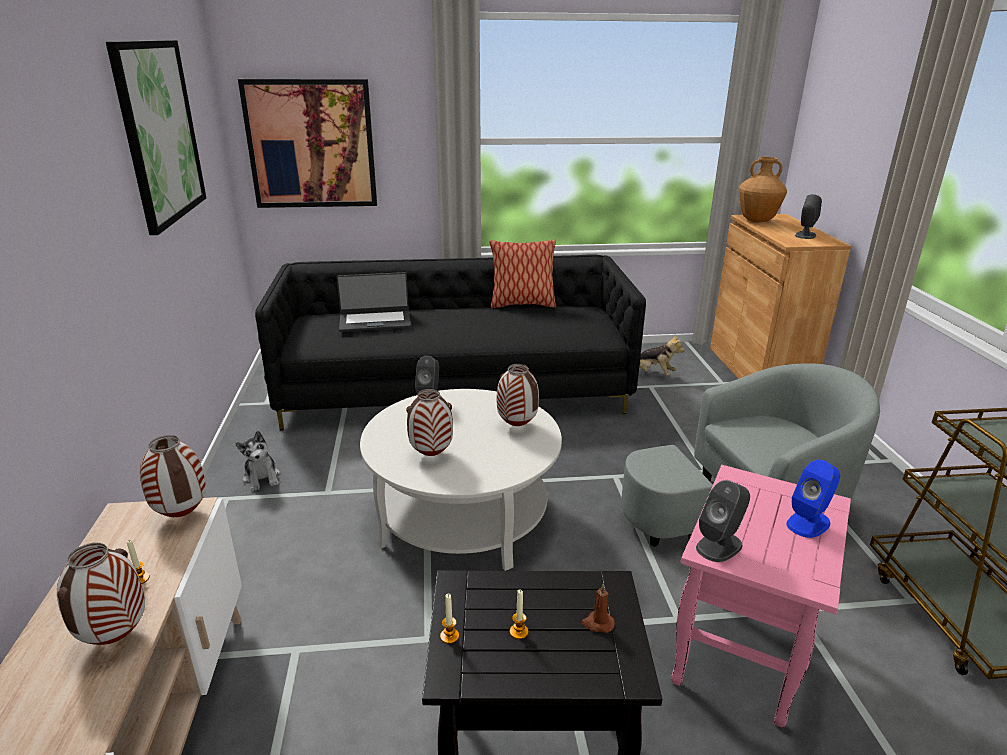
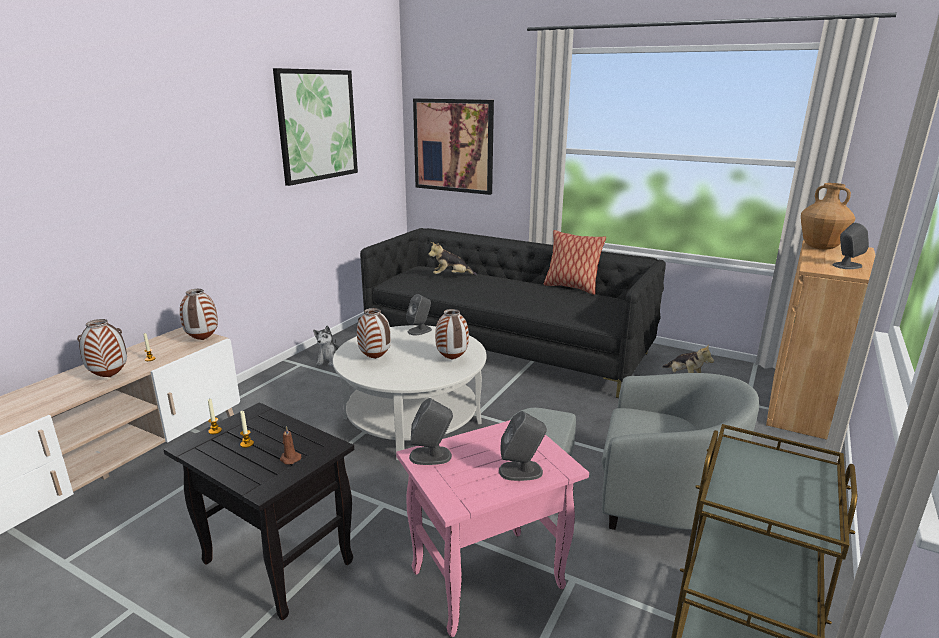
camera: 35 degrees right, 5 degrees down
(375, 321) = (451, 276): laptop -> plush toy
(808, 523) = (521, 471): blue speaker -> grey speaker

